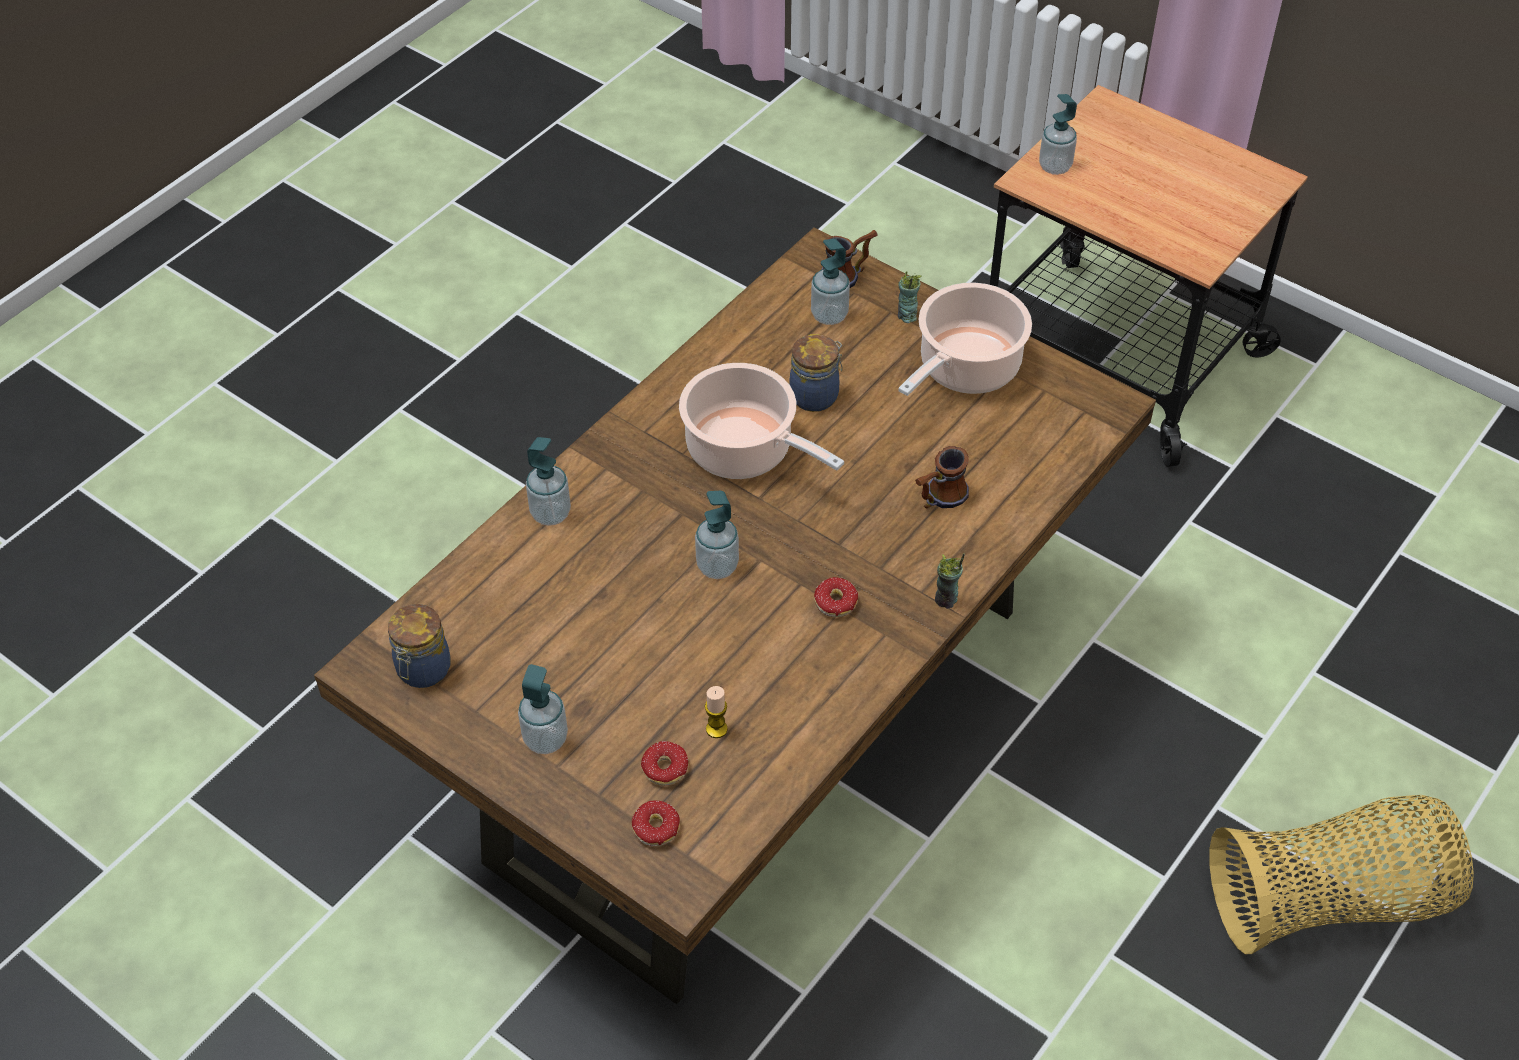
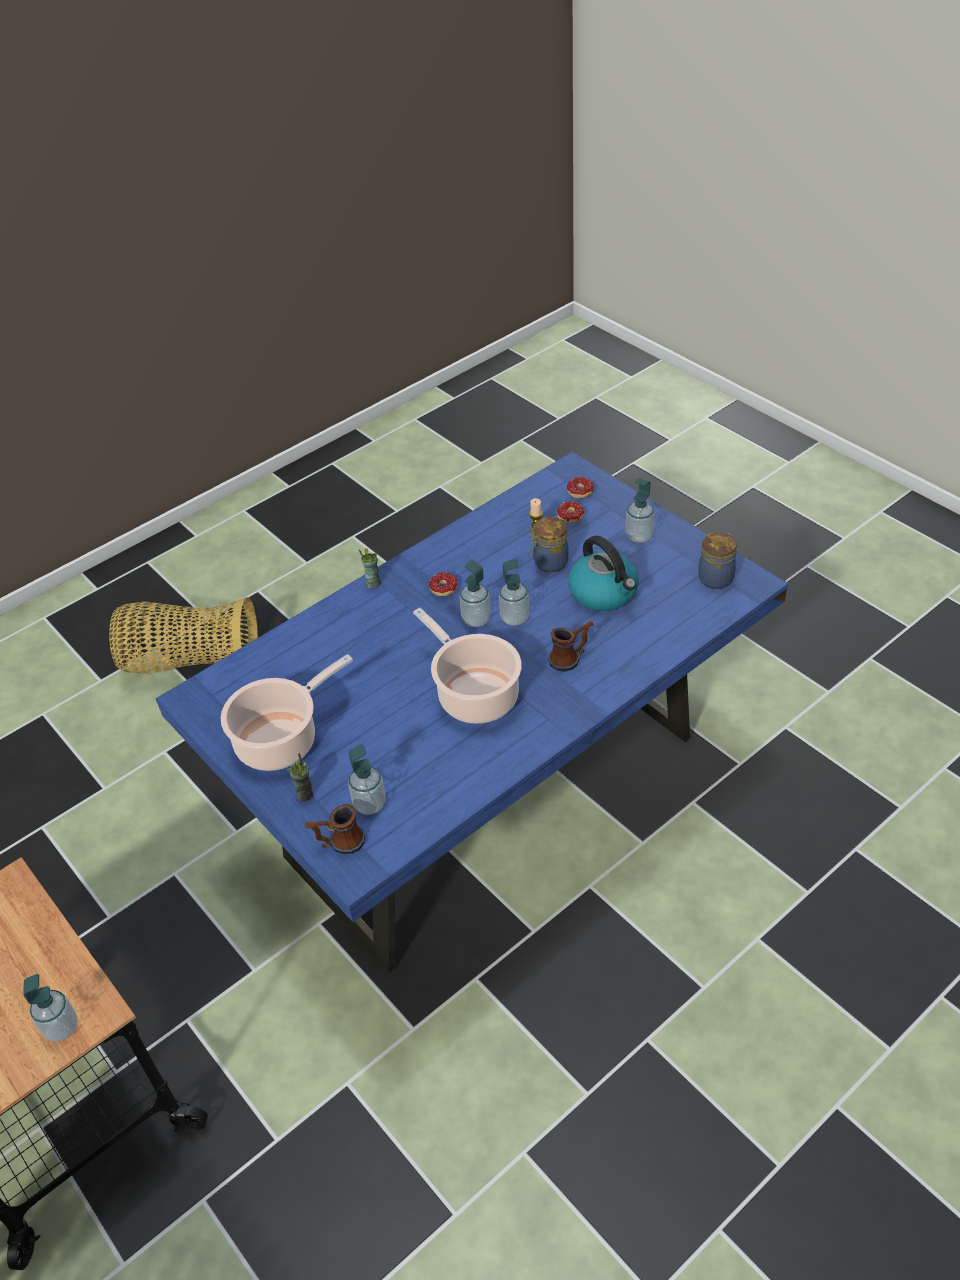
camera: 165 degrees left, 5 degrees down
(550, 513) = (626, 665): soap dispenser -> soap dispenser (476, 619)
(592, 623) = (604, 593): none -> kettle
(760, 730) = (491, 799): brown dining table -> blue dining table
(816, 395) = (406, 732): jar -> jar (549, 563)
(938, 499) = (349, 644): mug -> mug (571, 657)

